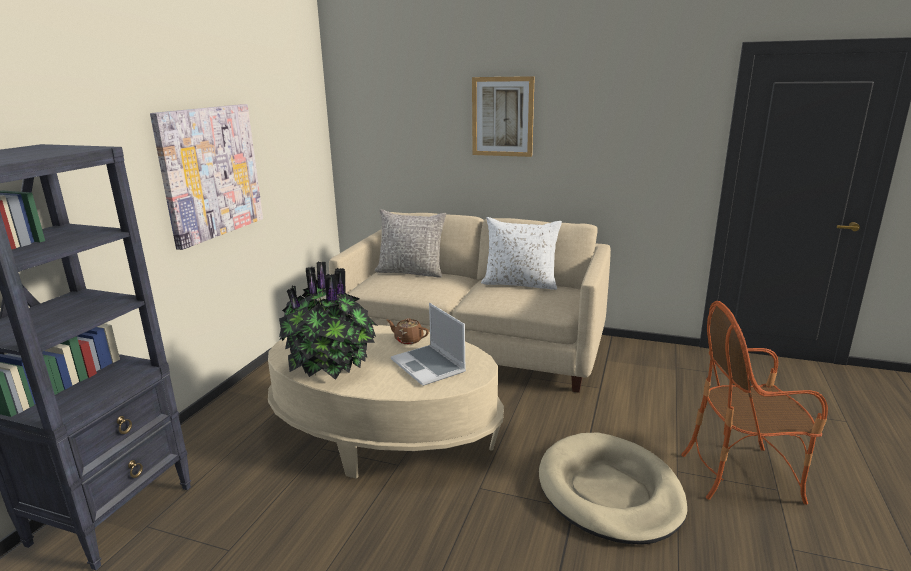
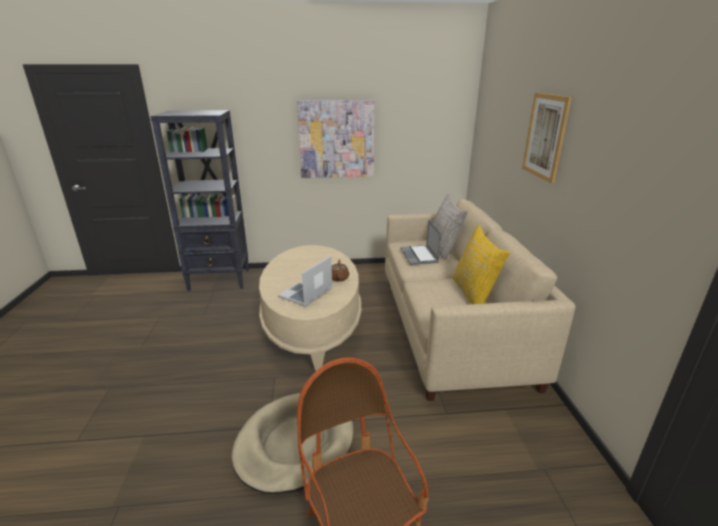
camera: 65 degrees right, 5 degrees up
(333, 368) = (288, 267): potted plant -> none
(417, 285) = (419, 256): none -> laptop
(520, 283) = (474, 294): white pillow -> yellow pillow

